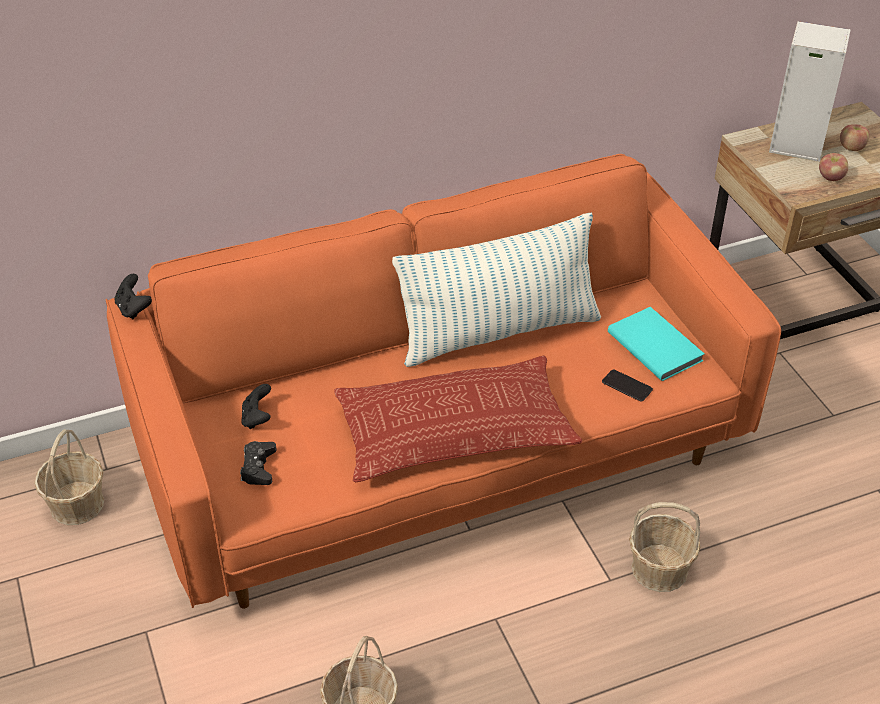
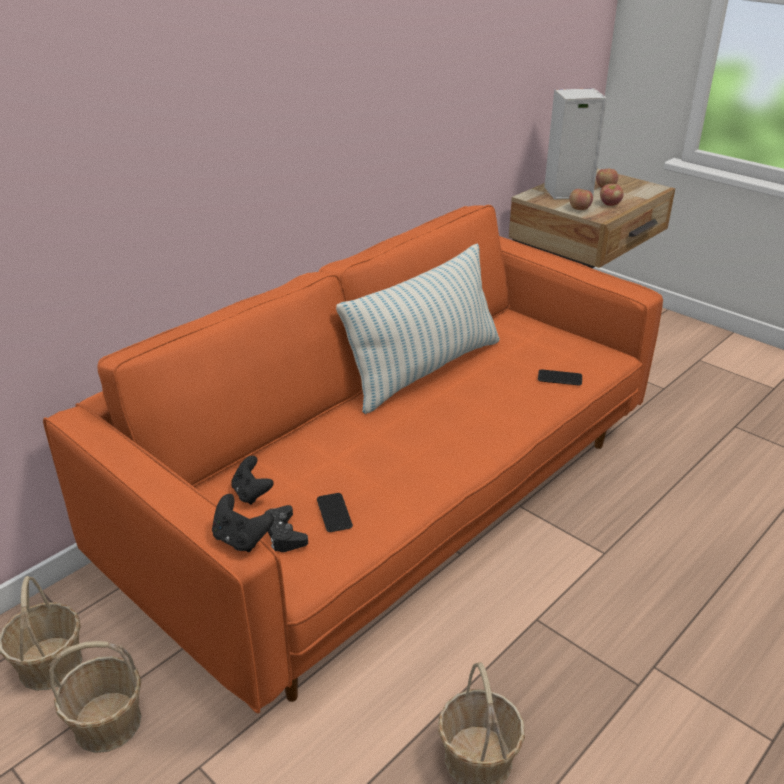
camera: 25 degrees left, 10 degrees down
(134, 309) = (83, 416): black game controller -> black game controller (241, 539)
(311, 462) = (334, 513): none -> phone
(455, 430) = (447, 448): pillow -> none
(655, 345) = (556, 346): turquoise book -> none
(660, 569) = (635, 531): basket -> basket (108, 723)
(786, 176) = (579, 209): none -> apple

